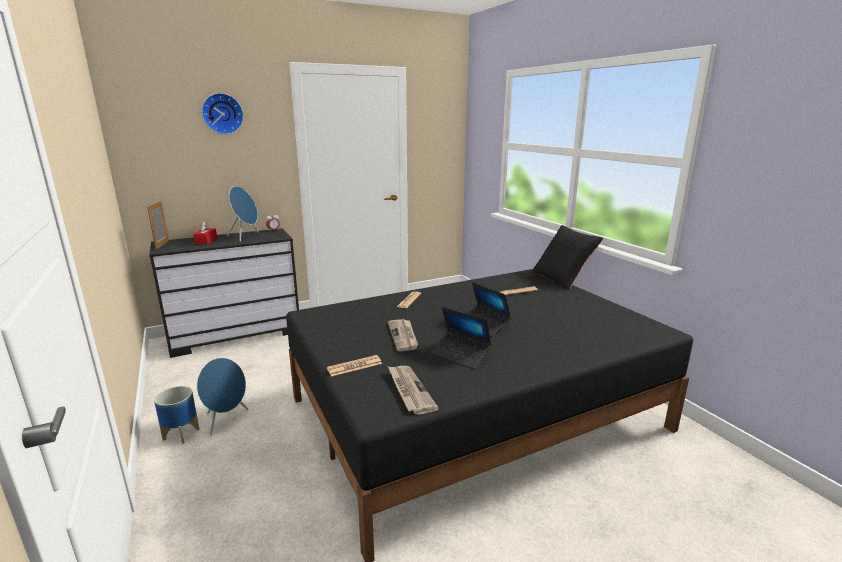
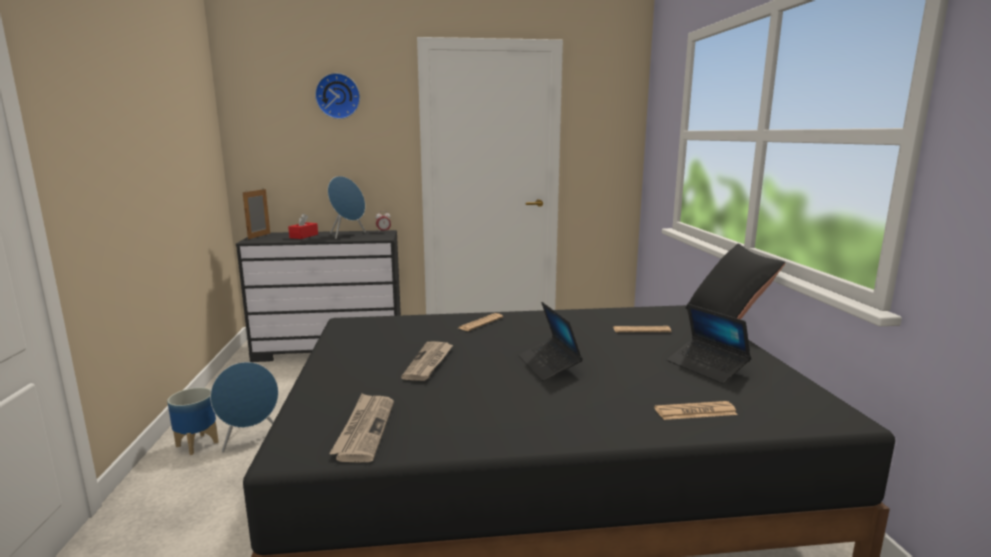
camera: 20 degrees right, 5 degrees down
(354, 366) = (332, 388): newspaper -> newspaper (695, 412)
(460, 355) = (478, 397): laptop -> laptop (706, 367)

